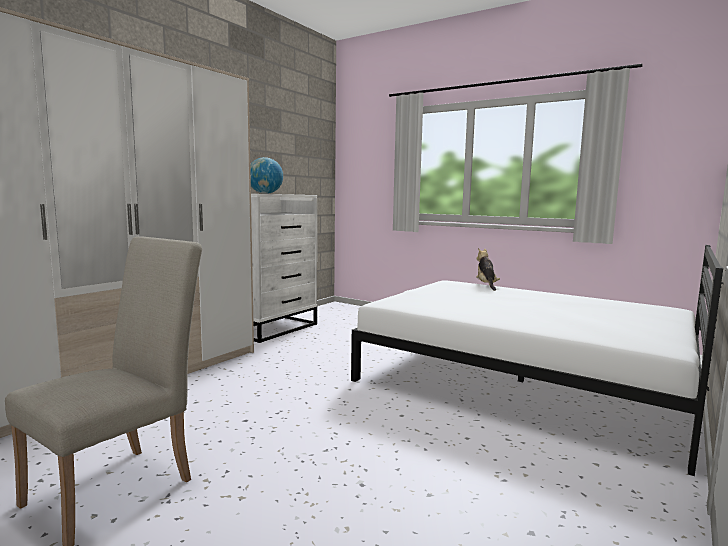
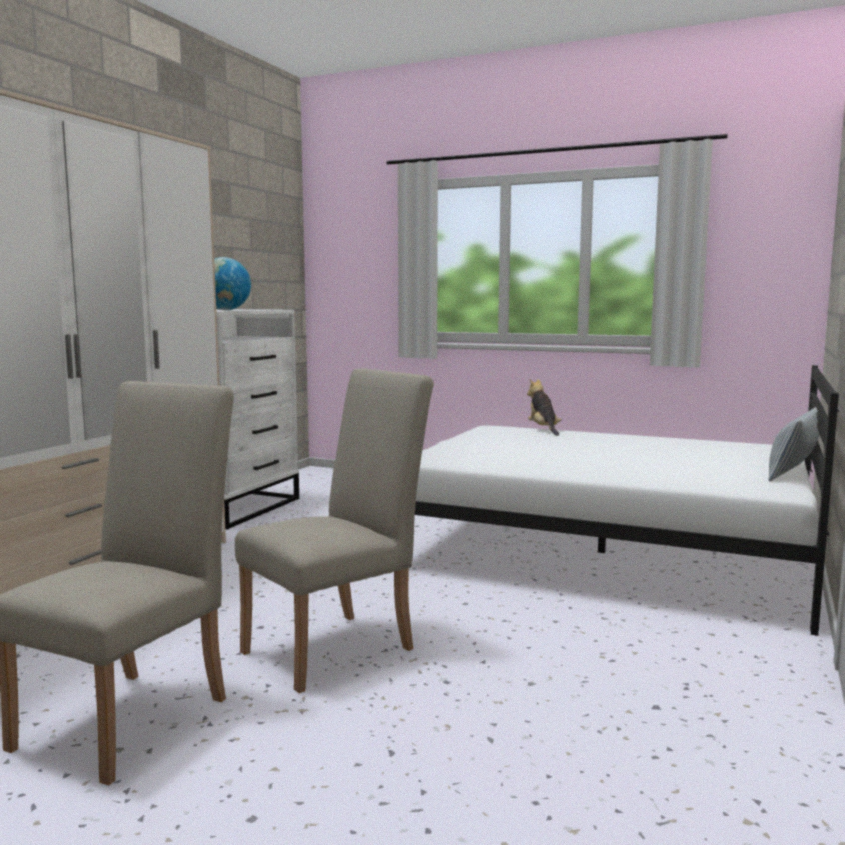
camera: 10 degrees left, 0 degrees up
(293, 443) = (339, 647): none -> beige chair
(682, 330) = (793, 470): none -> pillow

